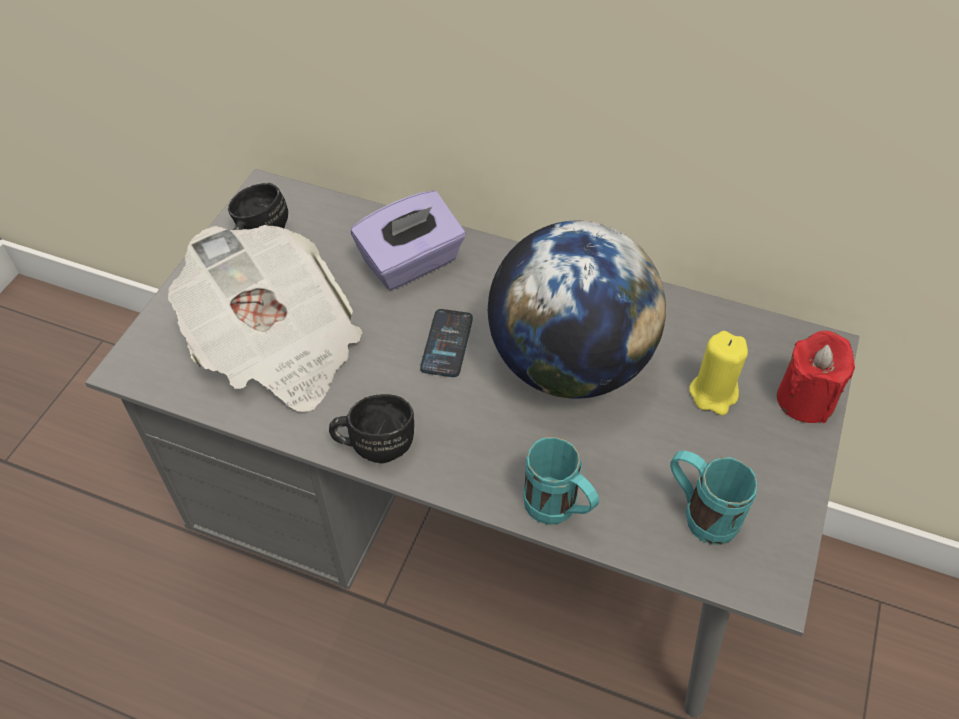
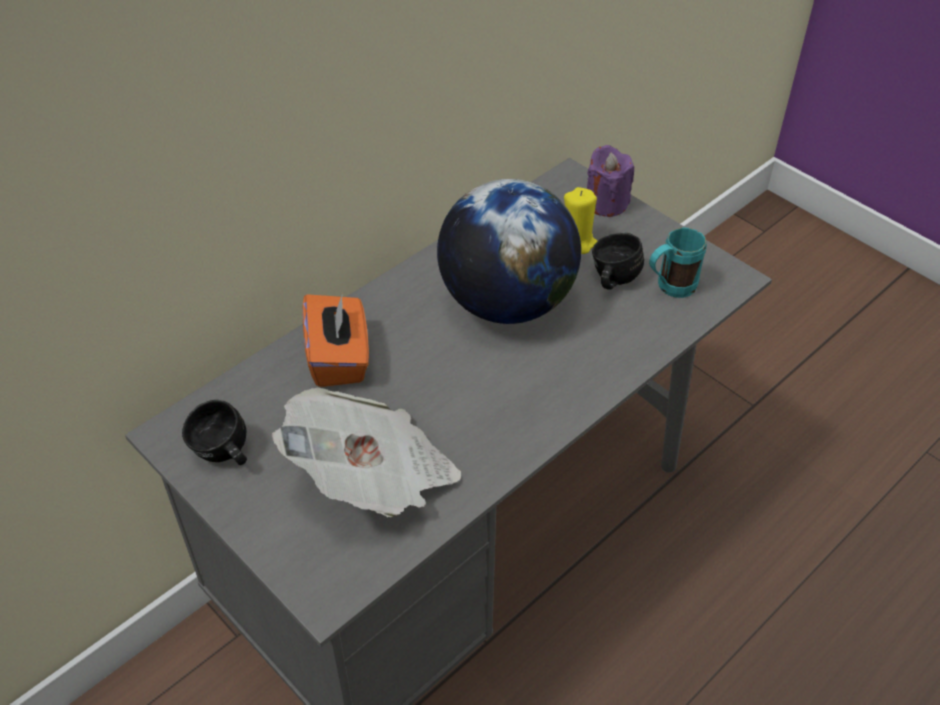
camera: 65 degrees left, 5 degrees down
(375, 443) = (516, 441): black mug -> black mug (611, 279)
(411, 263) = (339, 358): purple tissue box -> orange tissue box
(447, 343) = (443, 365): phone -> none
(558, 511) = (633, 357): turquoise mug -> none
(805, 399) = (606, 203): red candle -> purple candle

